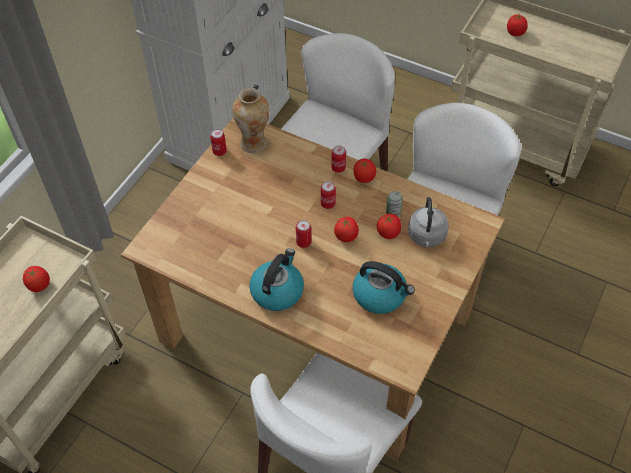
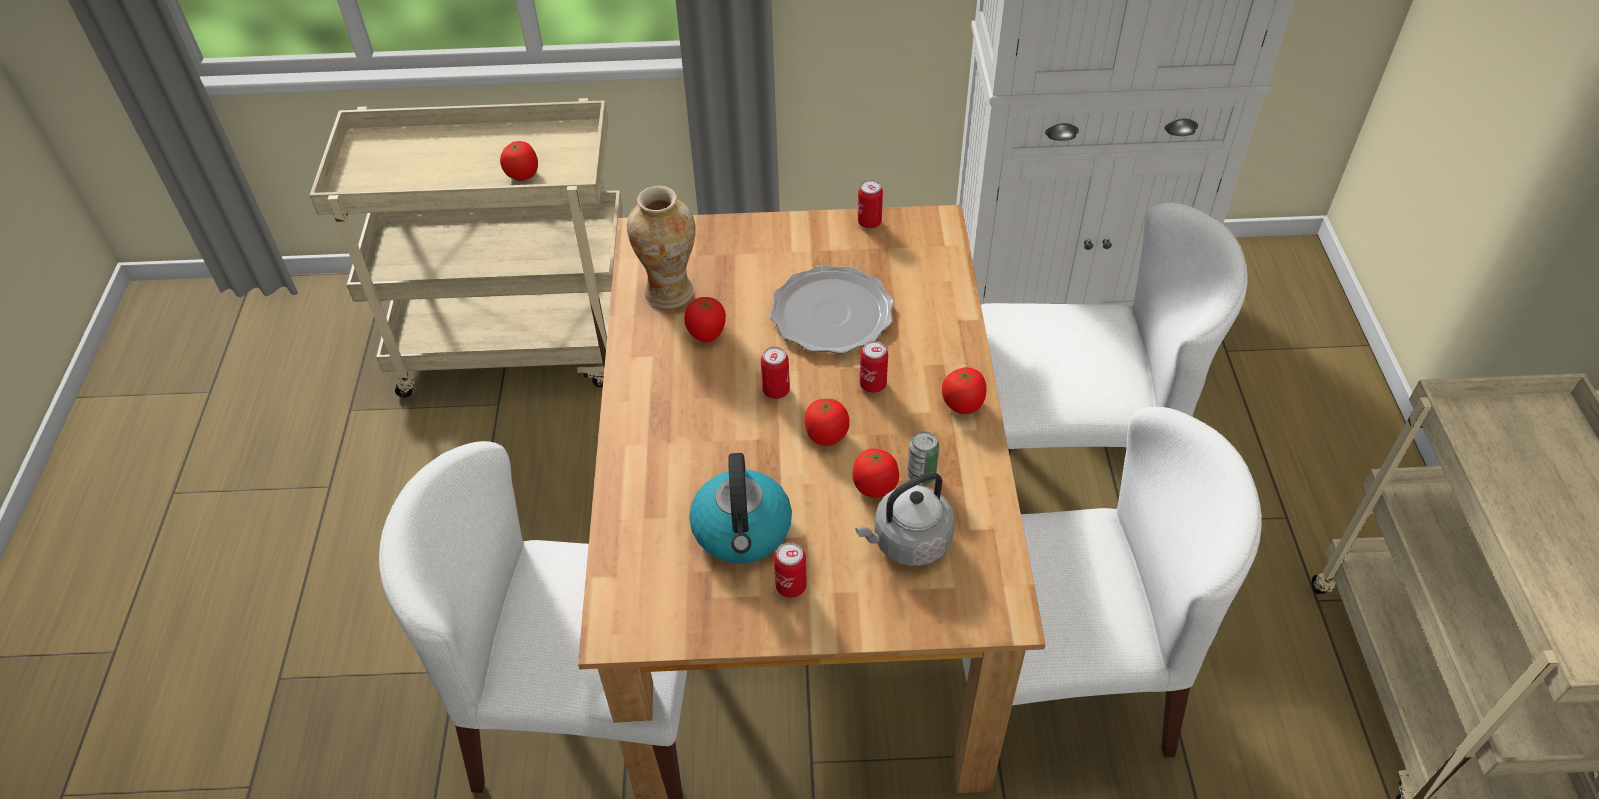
camera: 60 degrees right, 5 degrees down
(253, 143) = (917, 249): vase -> vase (669, 292)
(270, 196) = (832, 313): none -> plate
(277, 291) = (665, 402): kettle -> none
(338, 168) = (955, 364): can -> can (791, 586)
(515, 33) = (1533, 471): tomato -> tomato (706, 333)

